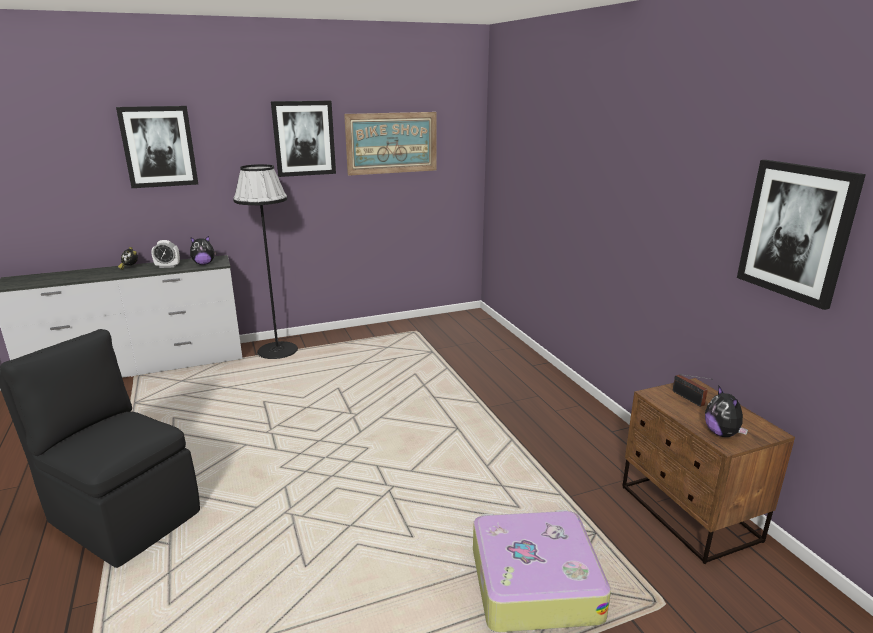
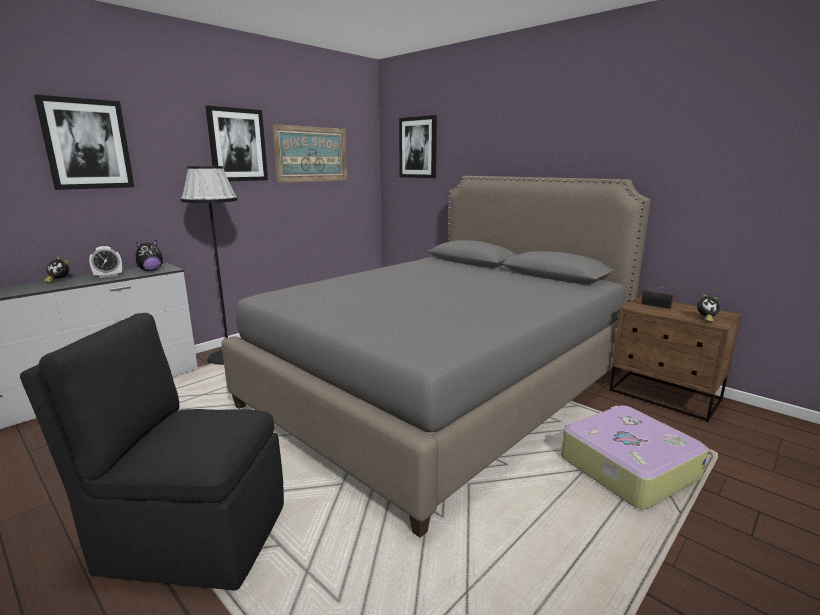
camera: 25 degrees left, 5 degrees down
(436, 434) = (442, 388): none -> grey bed
(722, 433) = (705, 319): plush toy -> alarm clock
(796, 231) = (722, 168): picture -> picture (418, 147)

